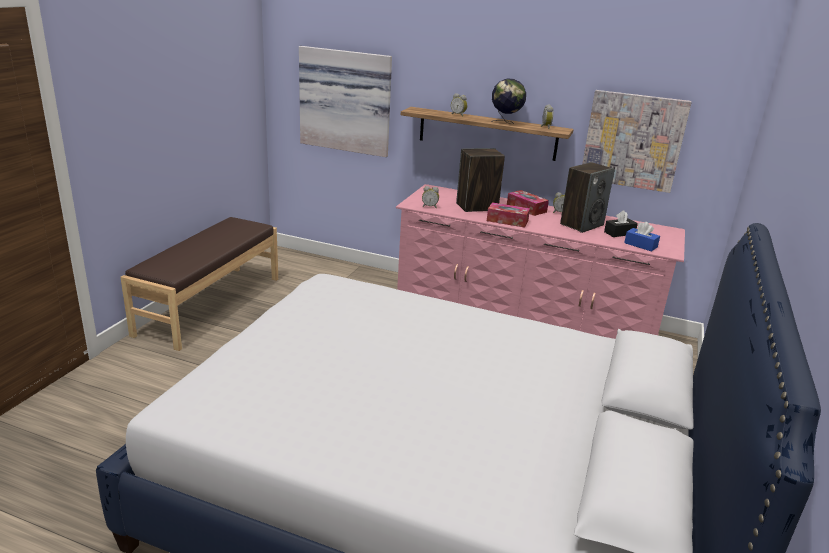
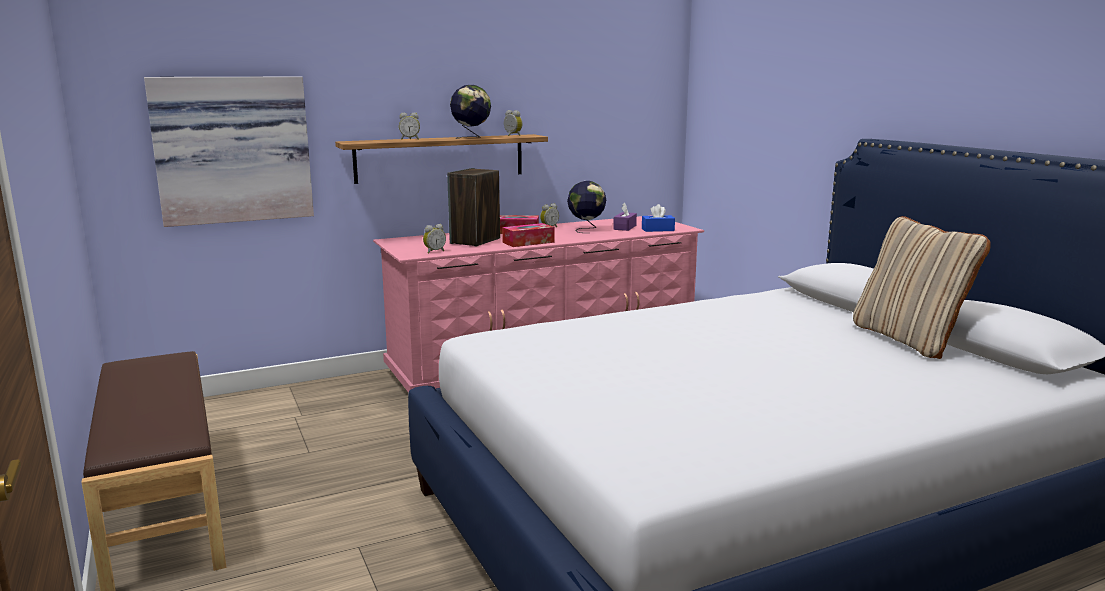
camera: 45 degrees left, 10 degrees down
(581, 224) = (586, 230): speaker -> globe
(584, 437) = (909, 339): none -> beige pillow
(619, 233) = (625, 227): black tissue box -> purple tissue box
(633, 141) = (591, 136): picture -> none

